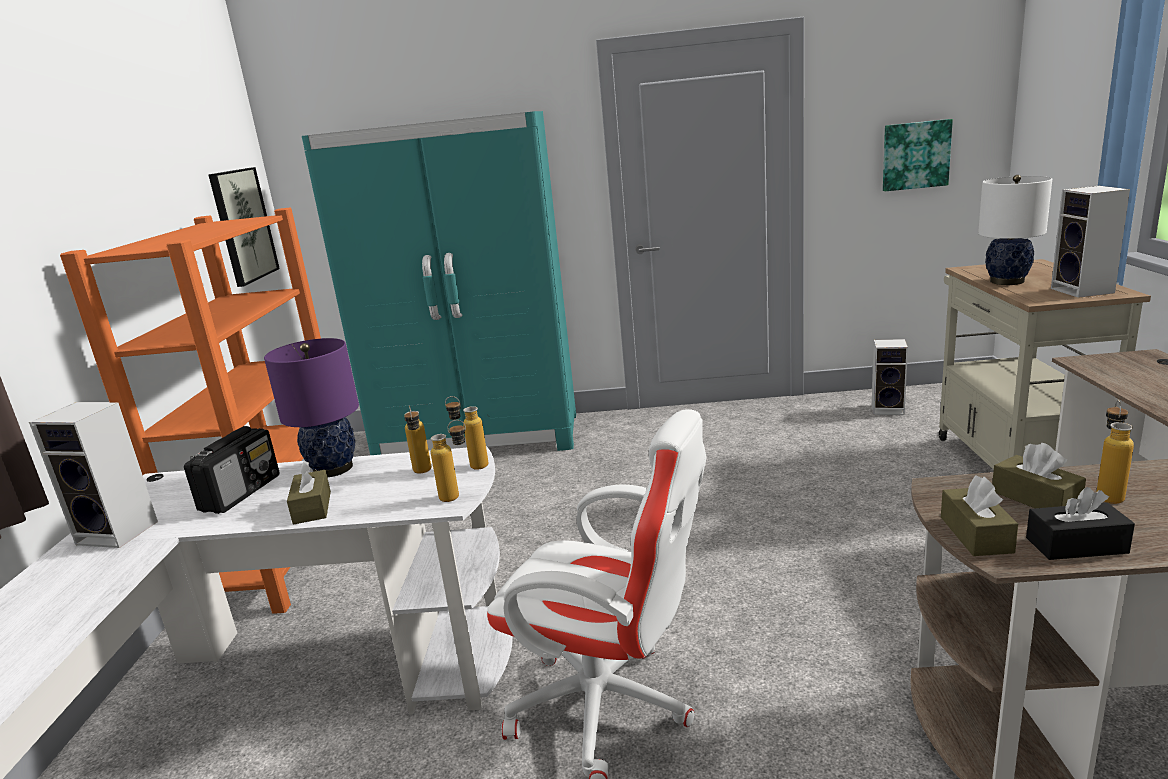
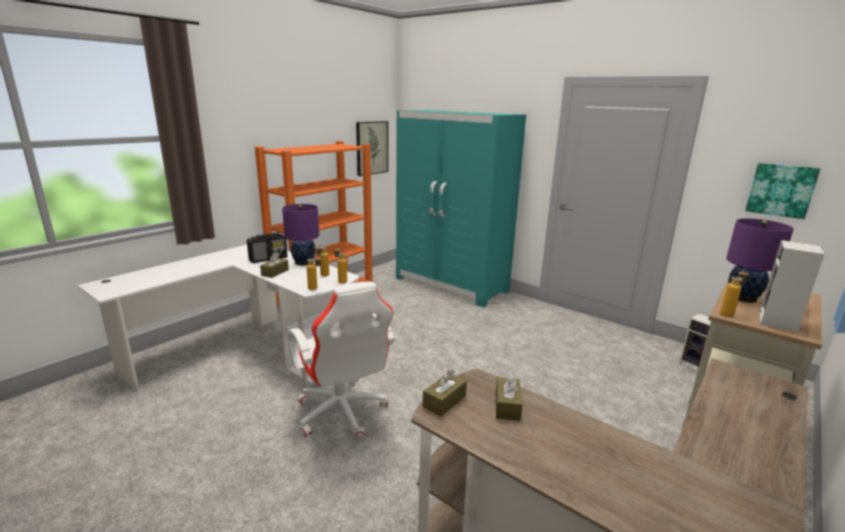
camera: 35 degrees right, 0 degrees up
(120, 532) = (224, 257): speaker -> none
(1007, 281) = (743, 298): white table lamp -> purple table lamp
(1076, 545) = (473, 431): black tissue box -> none
(1107, 494) = (547, 425): bottle -> bottle (729, 313)

